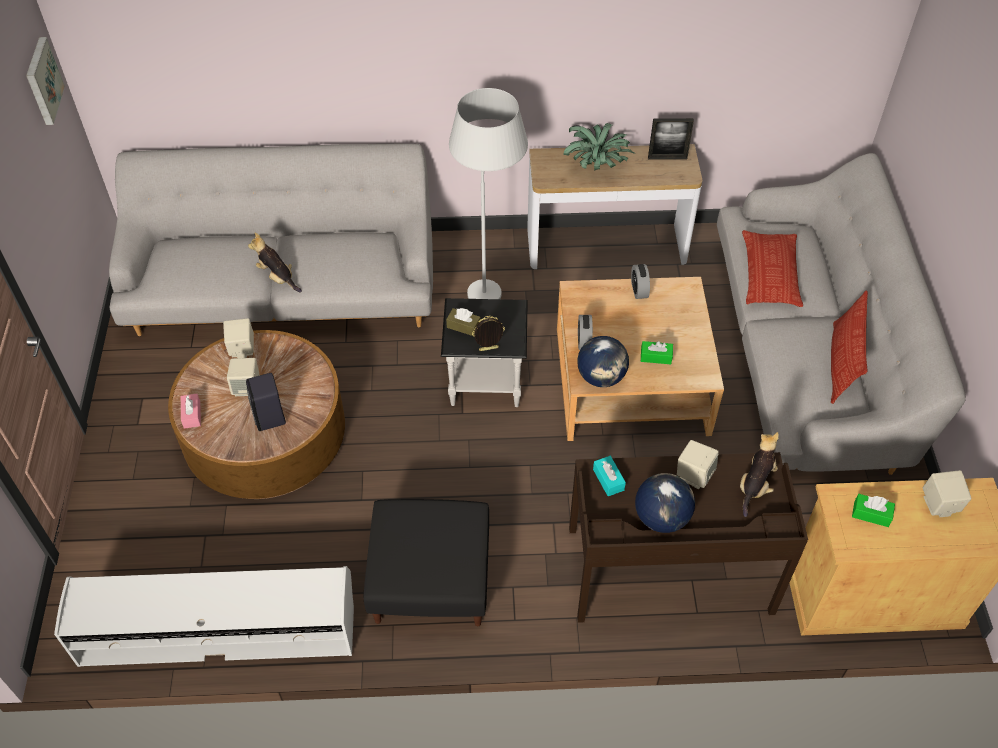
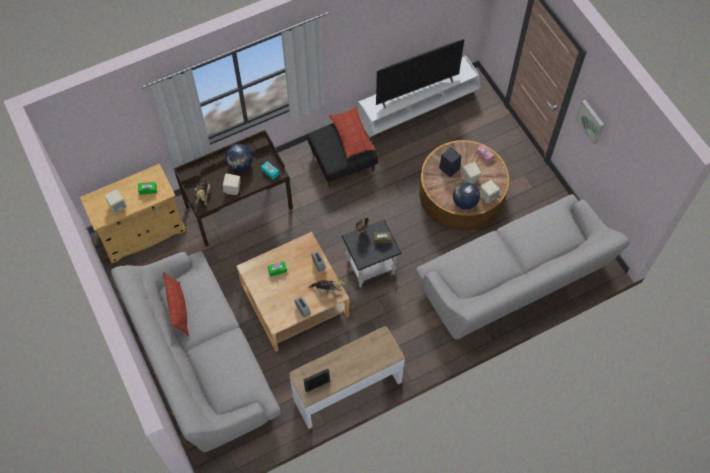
camera: 155 degrees right, 10 degrees up
(42, 81) = (645, 171): picture -> picture (591, 121)
(212, 595) = (416, 91): none -> television
(277, 277) = (502, 242): plush toy -> plush toy (327, 291)
(489, 281) = (403, 333): white floor lamp -> none
(596, 166) = (357, 360): potted plant -> none
(601, 377) = (300, 247): globe -> globe (464, 202)
(770, 274) = (233, 357): pillow -> pillow (352, 135)

